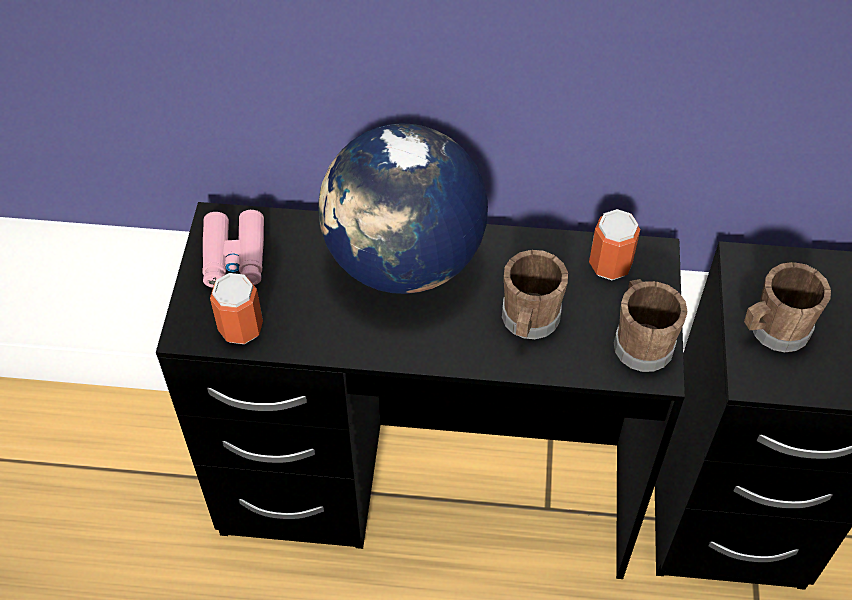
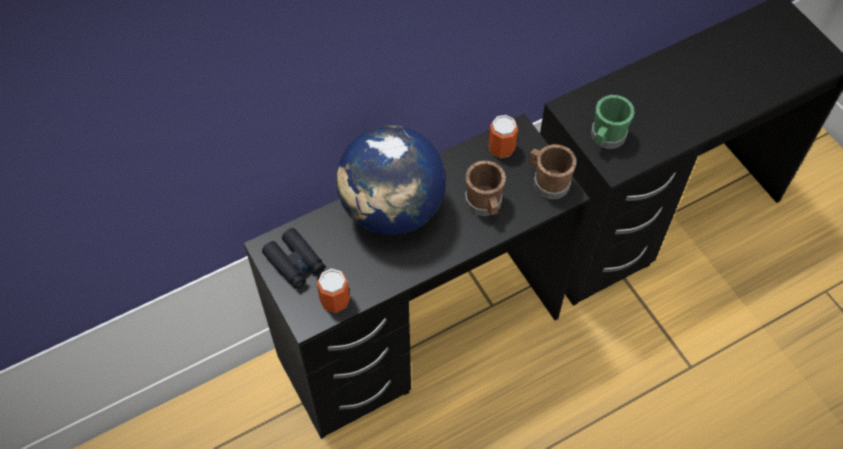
camera: 35 degrees left, 5 degrees up
(234, 257) = (295, 262): pink binoculars -> black binoculars
(773, 330) = (606, 138): brown mug -> green mug

